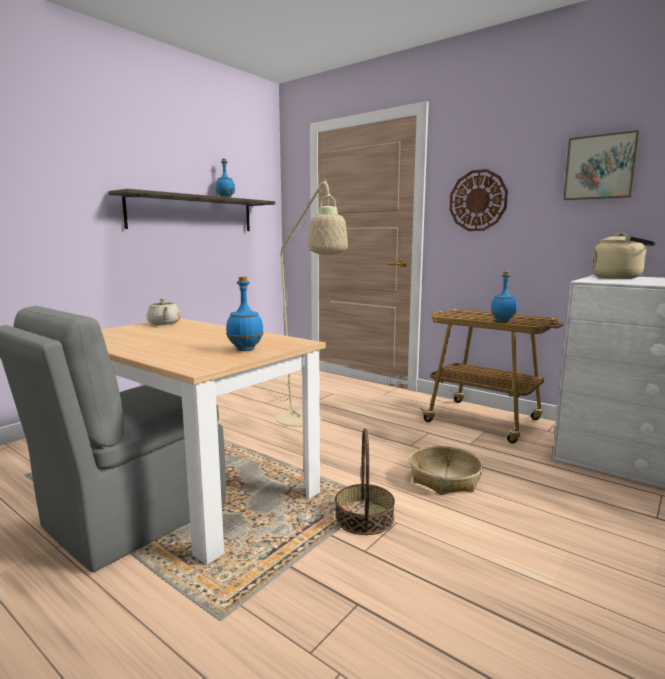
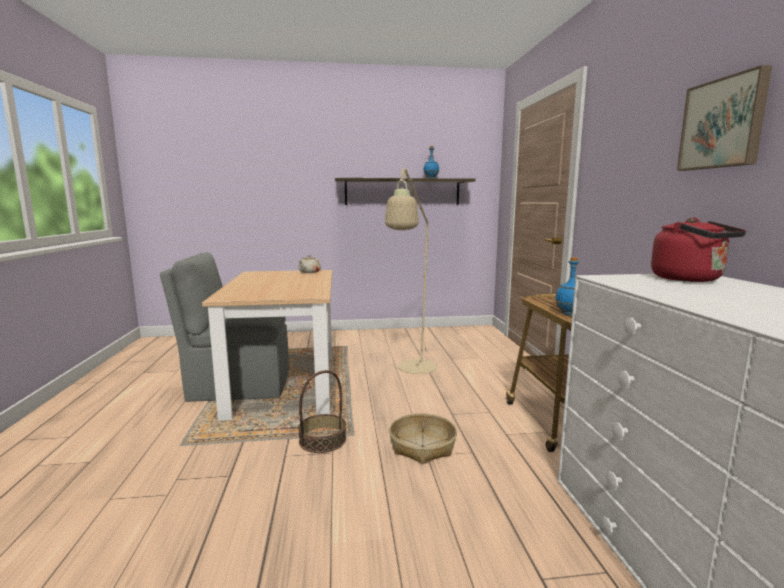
camera: 45 degrees right, 0 degrees up
(245, 349) = (275, 294): blue bottle -> none
(478, 200) = (612, 173): wall clock -> none
(620, 277) = (690, 279): beige kettle -> red kettle

